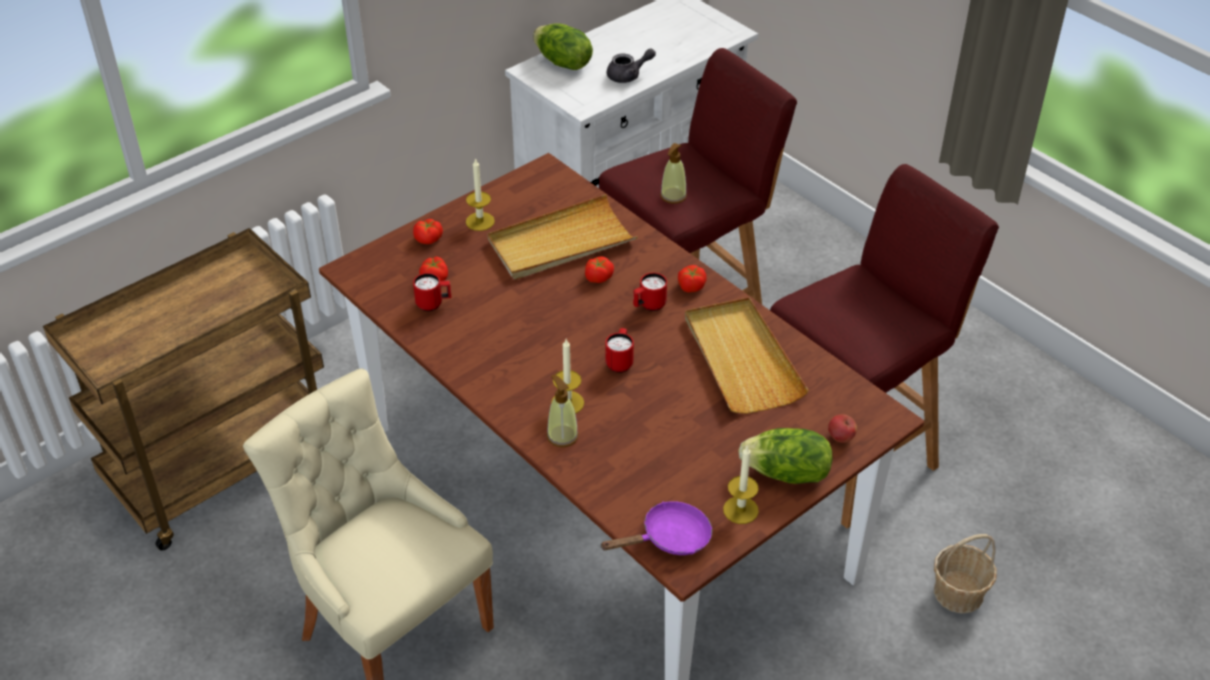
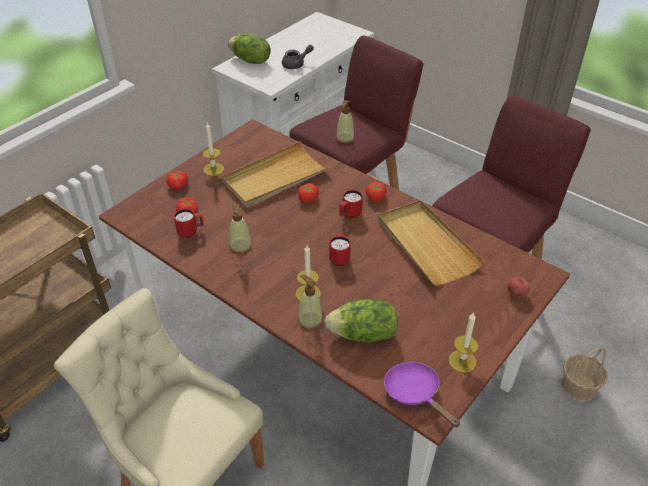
camera: 10 degrees left, 0 degrees up
(494, 331) = (240, 246): none -> soap dispenser
(669, 539) = (415, 393): purple frying pan -> purple frying pan turned 90 degrees counterclockwise
(786, 474) = (487, 327): lettuce -> lettuce (363, 335)

